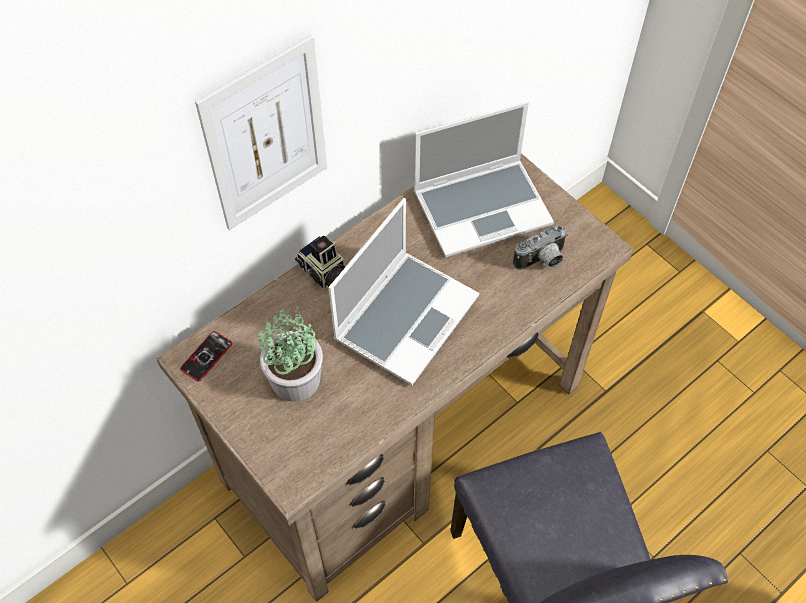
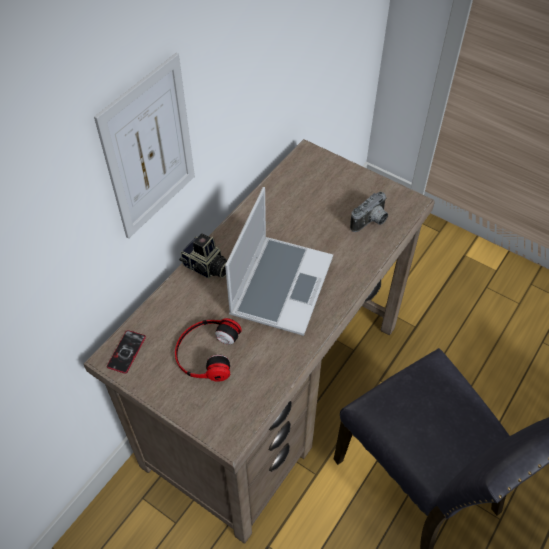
camera: 15 degrees left, 5 degrees down
(295, 378) = (206, 352): potted plant -> headphones
(483, 207) = (313, 193): laptop -> none

